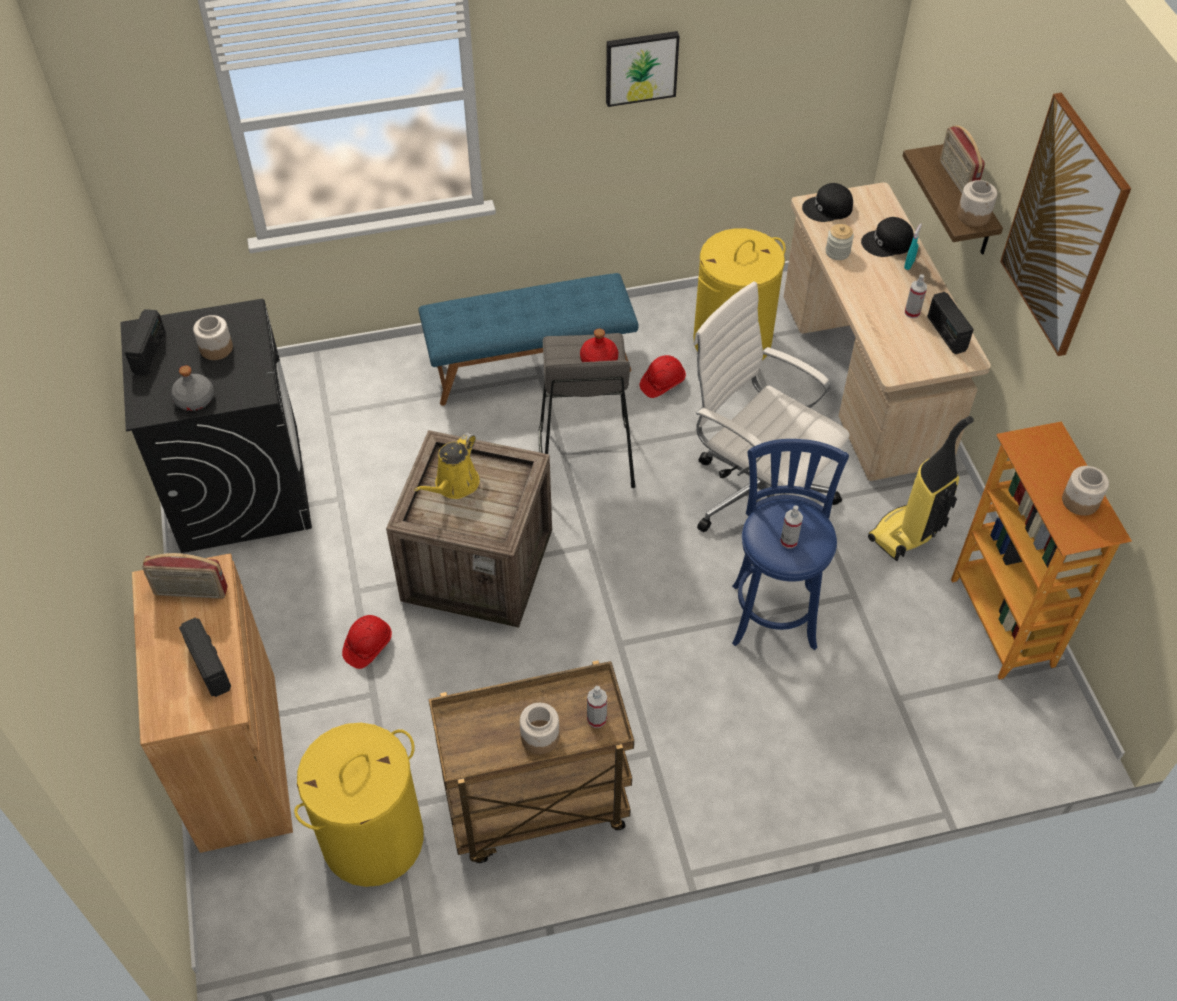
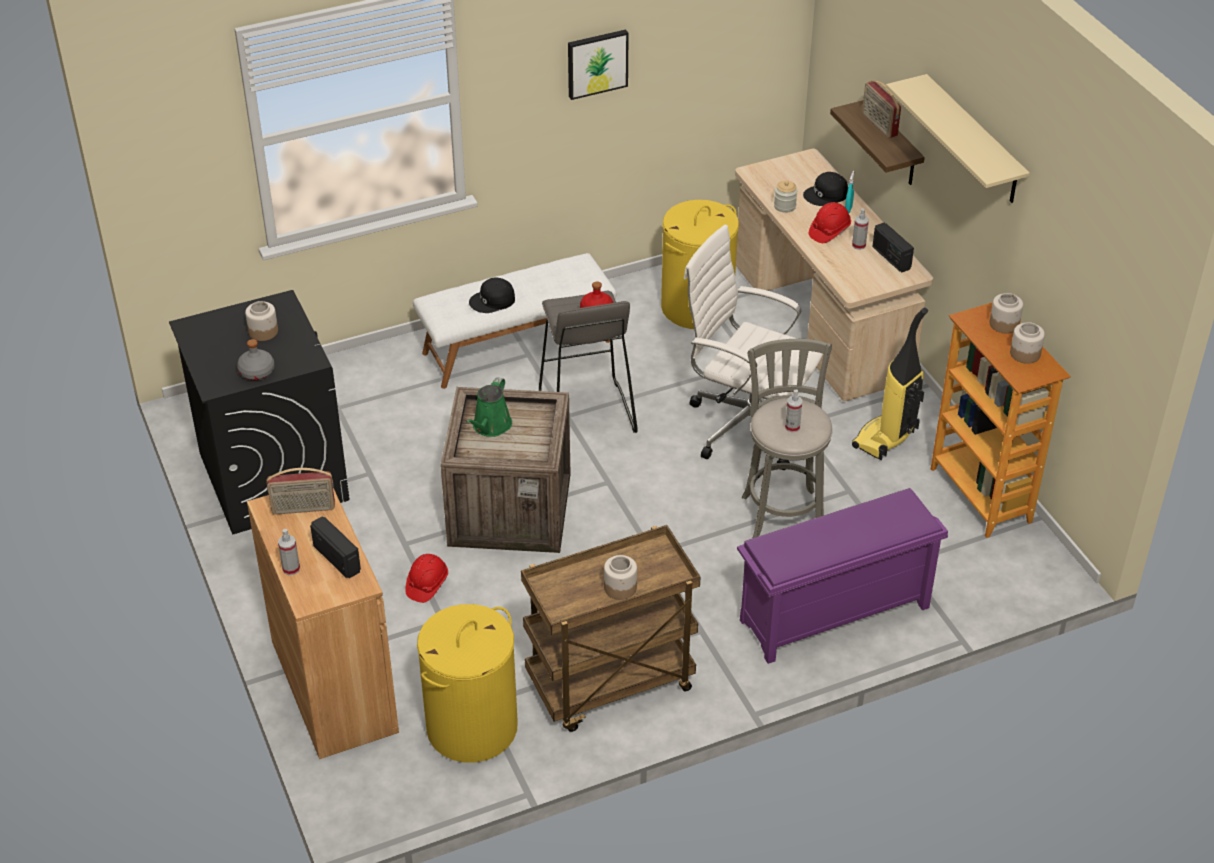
camera: 10 degrees left, 10 degrees down
(150, 353) = (204, 342): radio -> none
(454, 485) = (490, 426): yellow watering can -> green watering can
(530, 364) = (516, 346): blue bench -> white bench
(596, 719) = (664, 569): spray bottle -> spray bottle (291, 569)
(662, 383) = (641, 347): red hard hat -> red hard hat (829, 231)
(773, 611) = (782, 512): blue stool -> grey stool
(804, 756) = (833, 615): none -> purple shoe rack
(828, 208) = (768, 173): black cap -> black cap (492, 301)
(973, 215) = (898, 150): jar -> jar (1004, 324)
(1063, 227) = (973, 141): picture -> beige shelf

